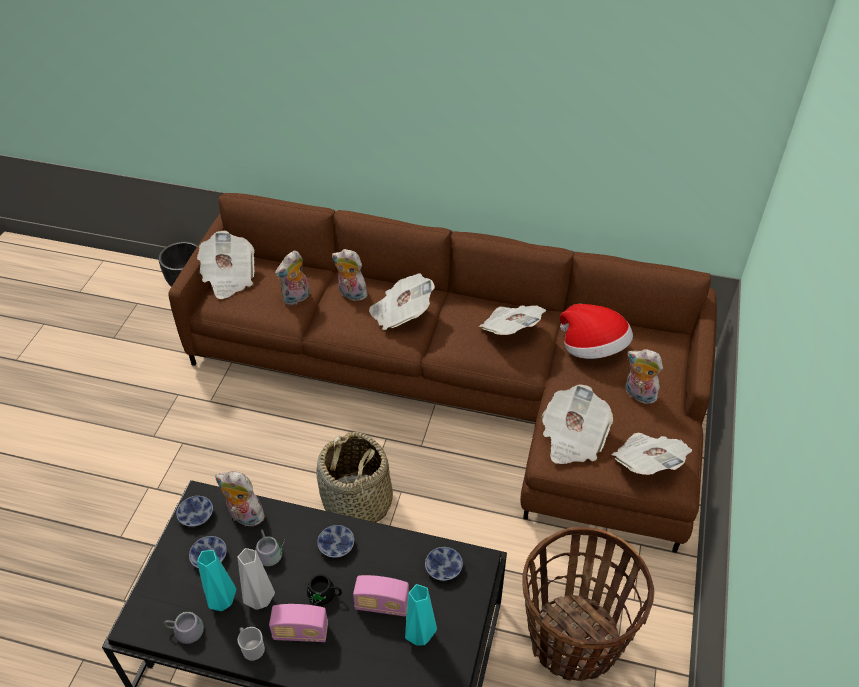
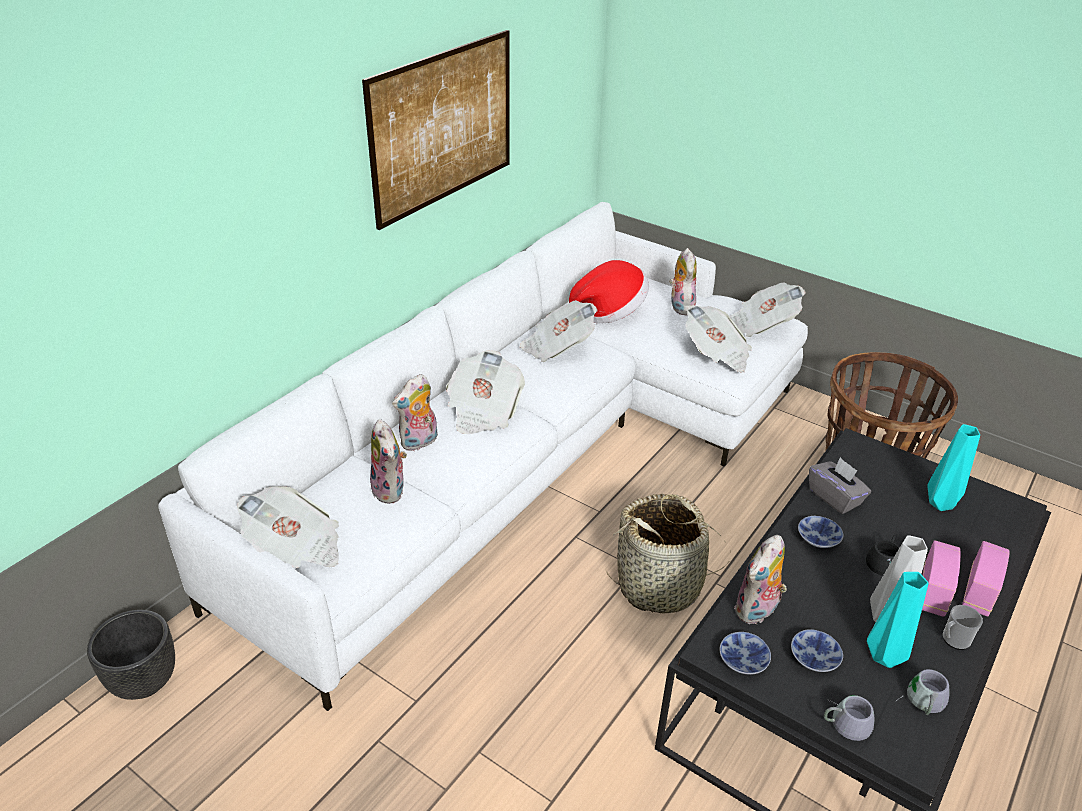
camera: 70 degrees left, 10 degrees down
(271, 550) = (815, 596): grey mug -> grey mug (844, 720)
(382, 605) = (902, 521): radio -> radio (979, 593)
(393, 552) = (835, 497): none -> grey tissue box
(444, 567) = (860, 467): bowl -> none
(464, 386) = (532, 456): brown sofa -> white sofa
(514, 113) = (443, 126): none -> picture
(638, 395) = (679, 306): plush toy -> plush toy turned 120 degrees clockwise

